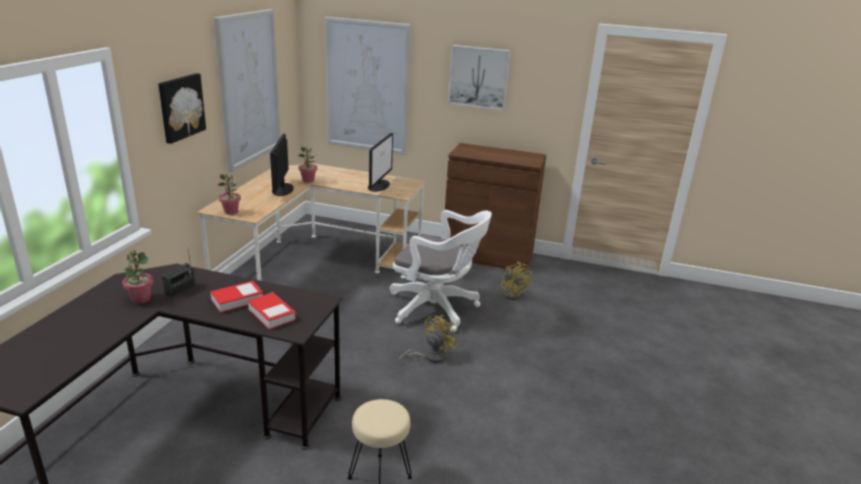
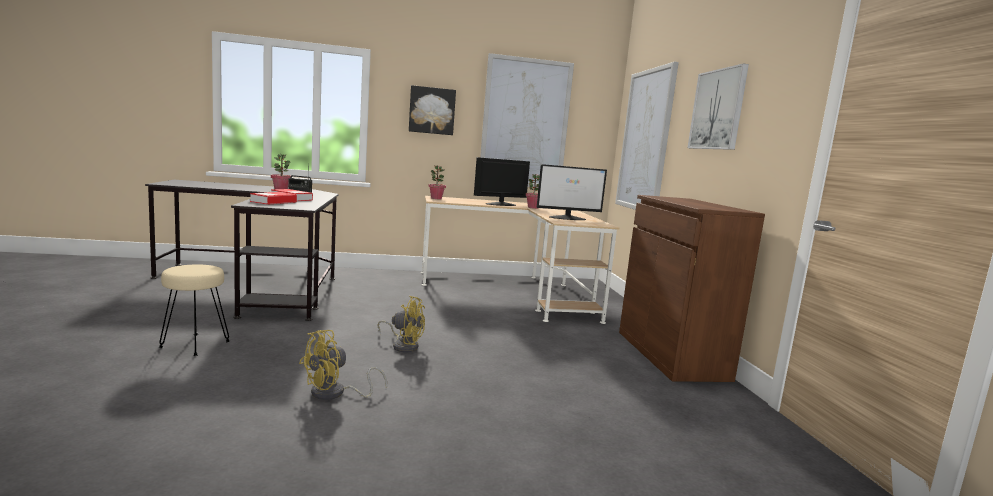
camera: 65 degrees right, 15 degrees down
(437, 309) = (502, 340): white office chair -> none
(513, 293) = (599, 377): yellow fan -> yellow fan (335, 394)

